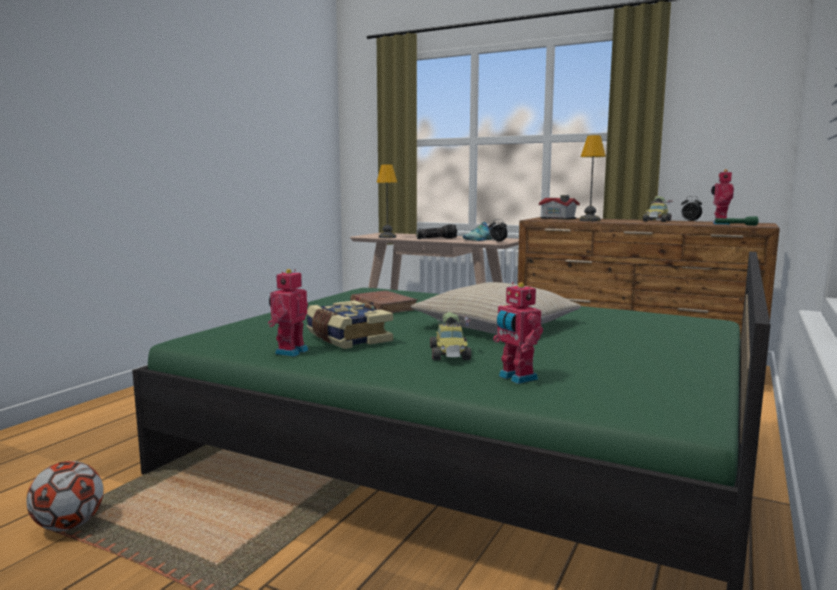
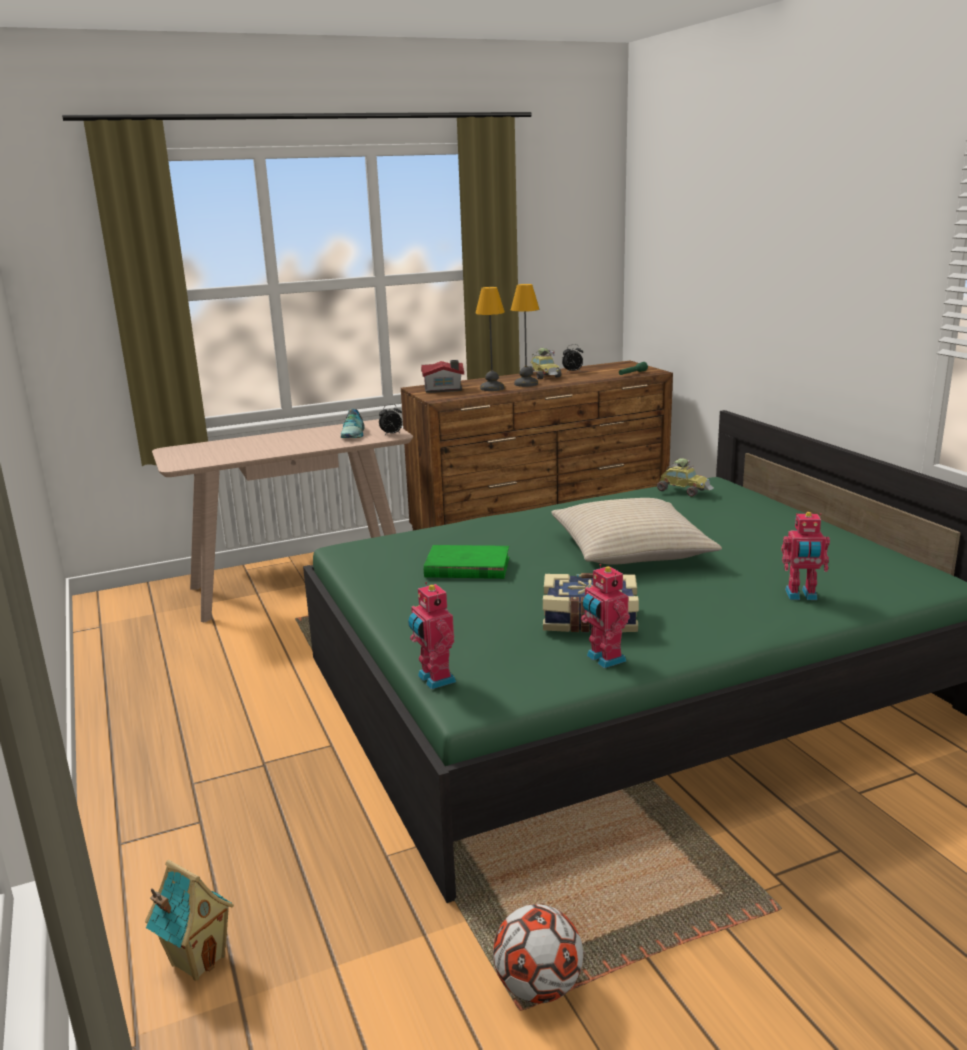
camera: 50 degrees left, 10 degrees up
(58, 434) = (198, 959): none -> toy house
(383, 306) = (466, 567): brown book -> green book
(387, 237) = (222, 458): table lamp -> table lamp (526, 384)
(436, 238) = (296, 445): flashlight -> none
(451, 354) = (704, 596): toy car -> toy car (684, 490)
(719, 223) = (609, 372): toy robot -> toy robot (434, 679)

